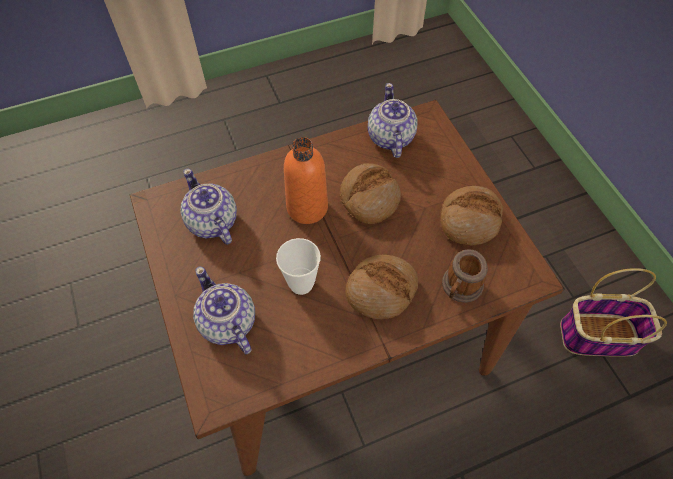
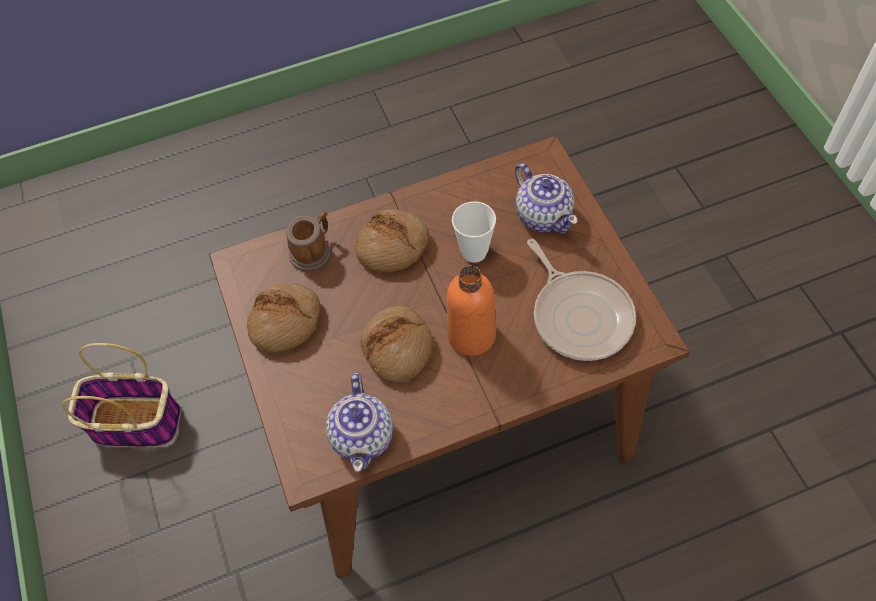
camera: 175 degrees left, 0 degrees up
(212, 222) = (580, 315): teapot -> frying pan

